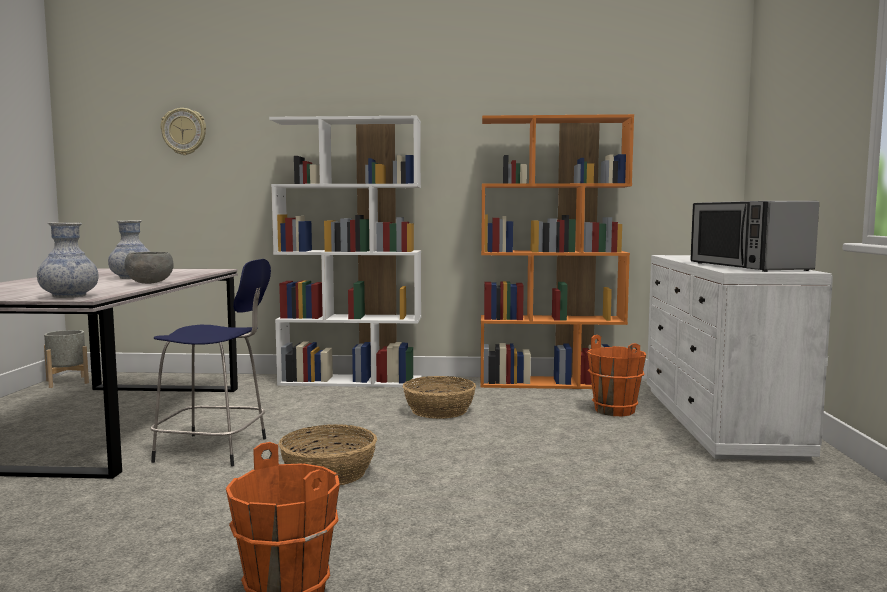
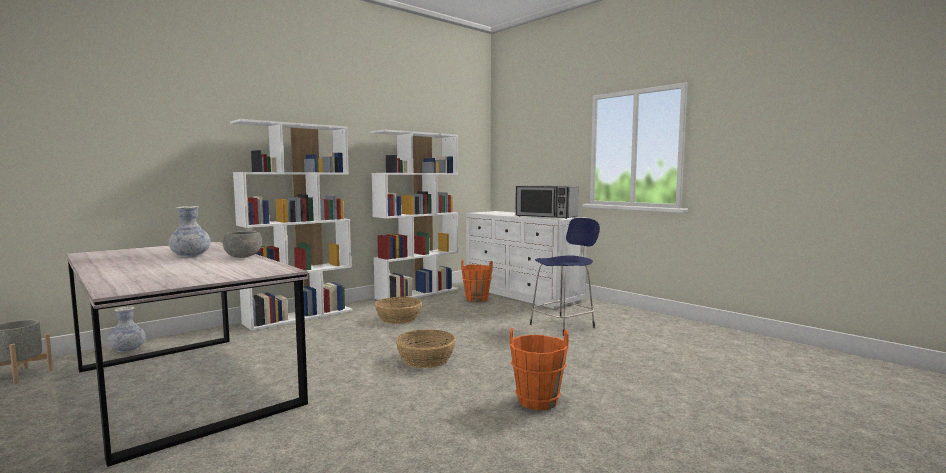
camera: 45 degrees left, 0 degrees up
(69, 296) = (261, 271): vase -> vase (128, 349)
(184, 131) = (130, 122): wall clock -> none
(215, 450) = (328, 371): blue stool -> blue stool (563, 325)
(551, 383) = (418, 293): orange bookcase -> white bookcase

